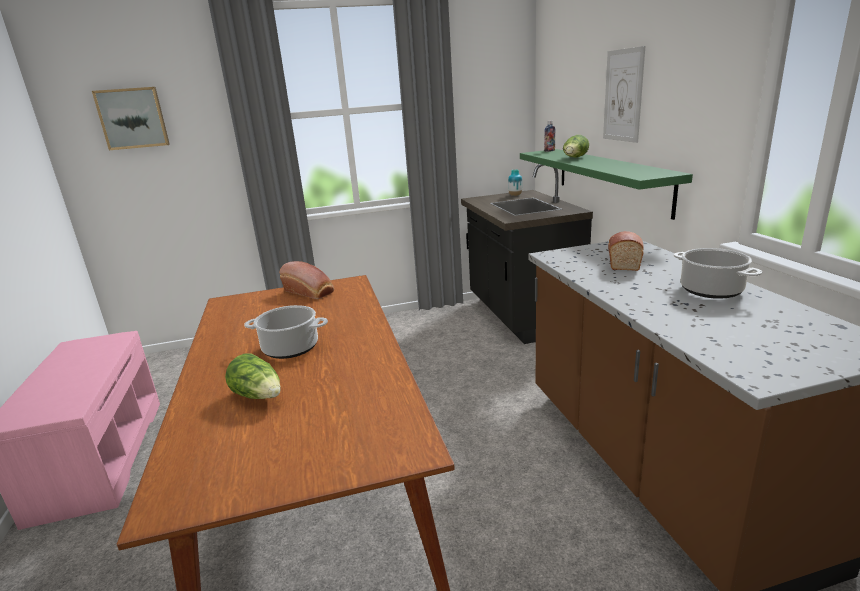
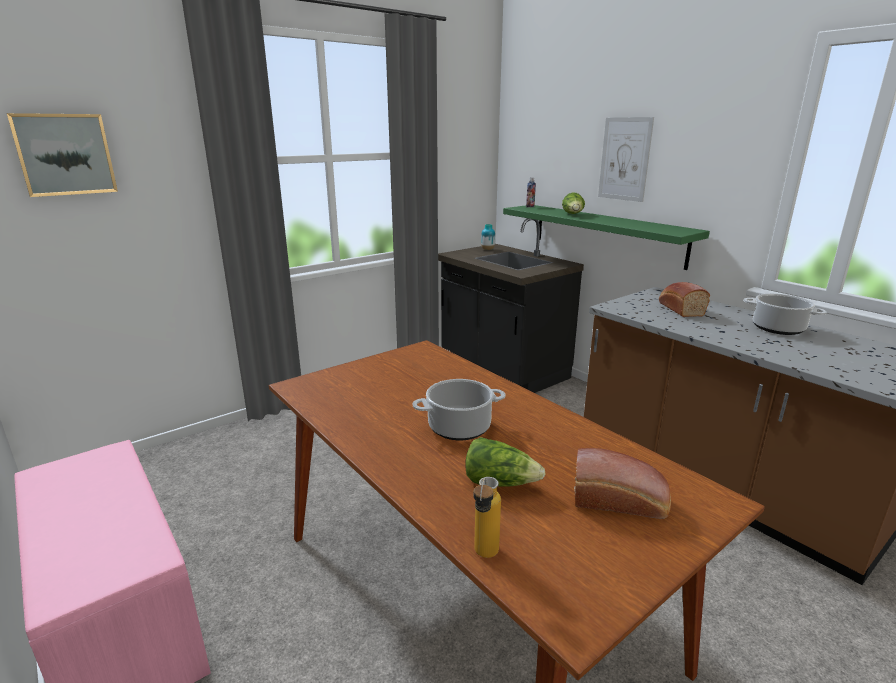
camera: 25 degrees left, 0 degrees up
(171, 447) = (484, 557): none -> bottle
(310, 292) = (391, 364): bread -> bread (620, 501)

